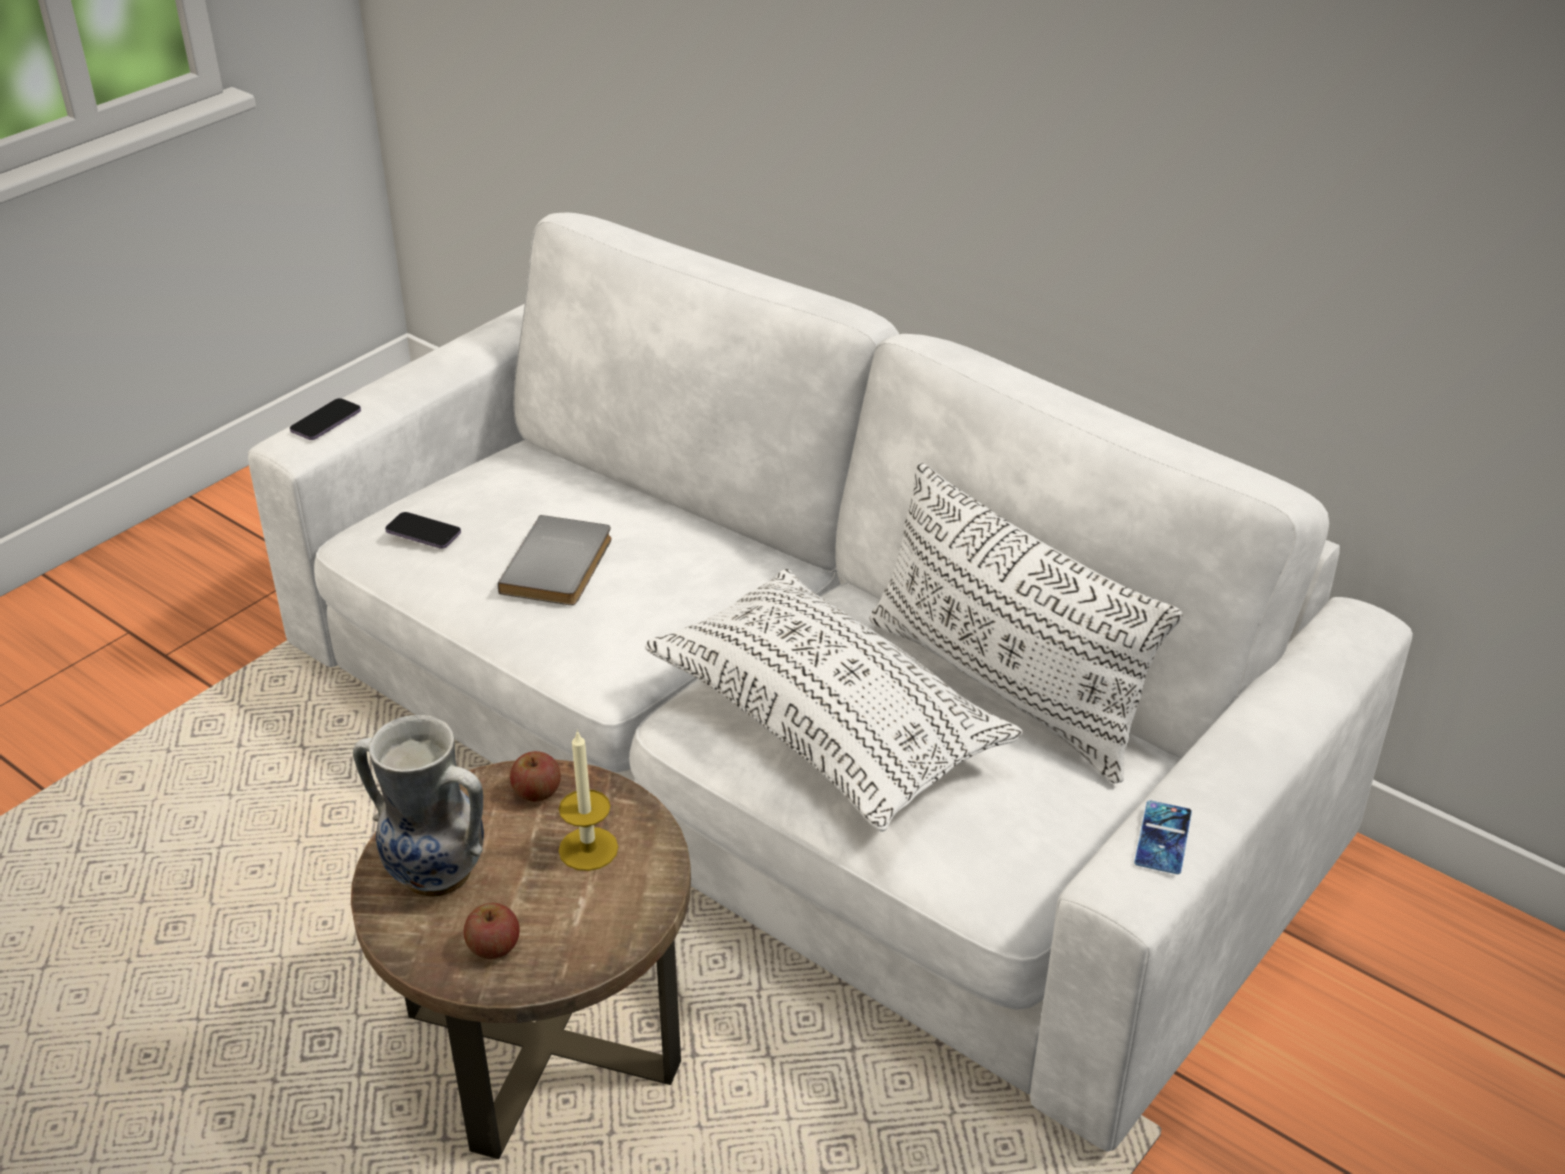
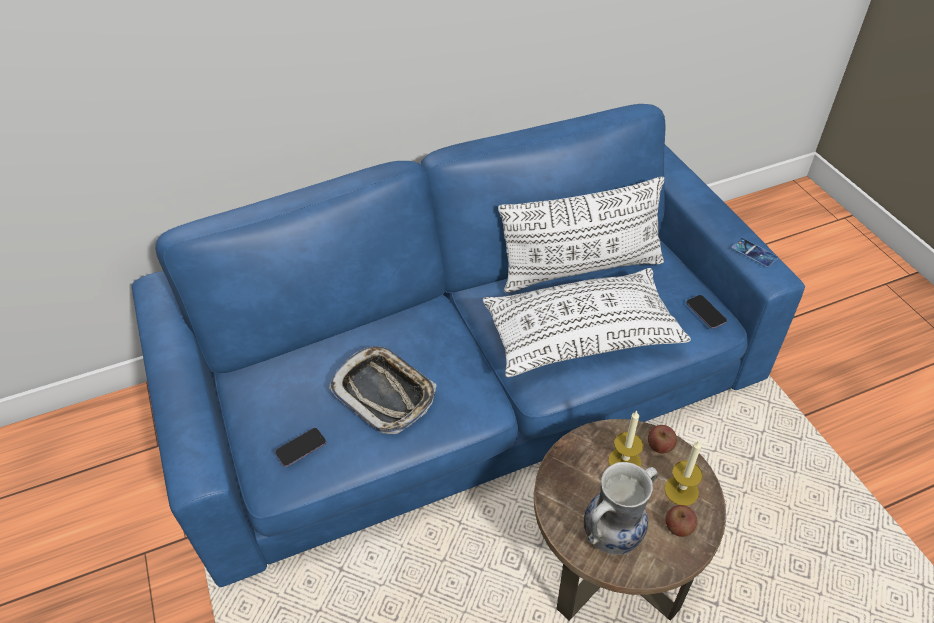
camera: 60 degrees left, 10 degrees up
(326, 422) = (188, 451): phone -> phone (705, 313)
(537, 792) = (570, 469): apple -> apple (660, 445)
(561, 565) = (384, 393): grey book -> tray
(568, 932) = (681, 490): none -> candle
(783, 747) = (469, 384): white sofa -> blue sofa

